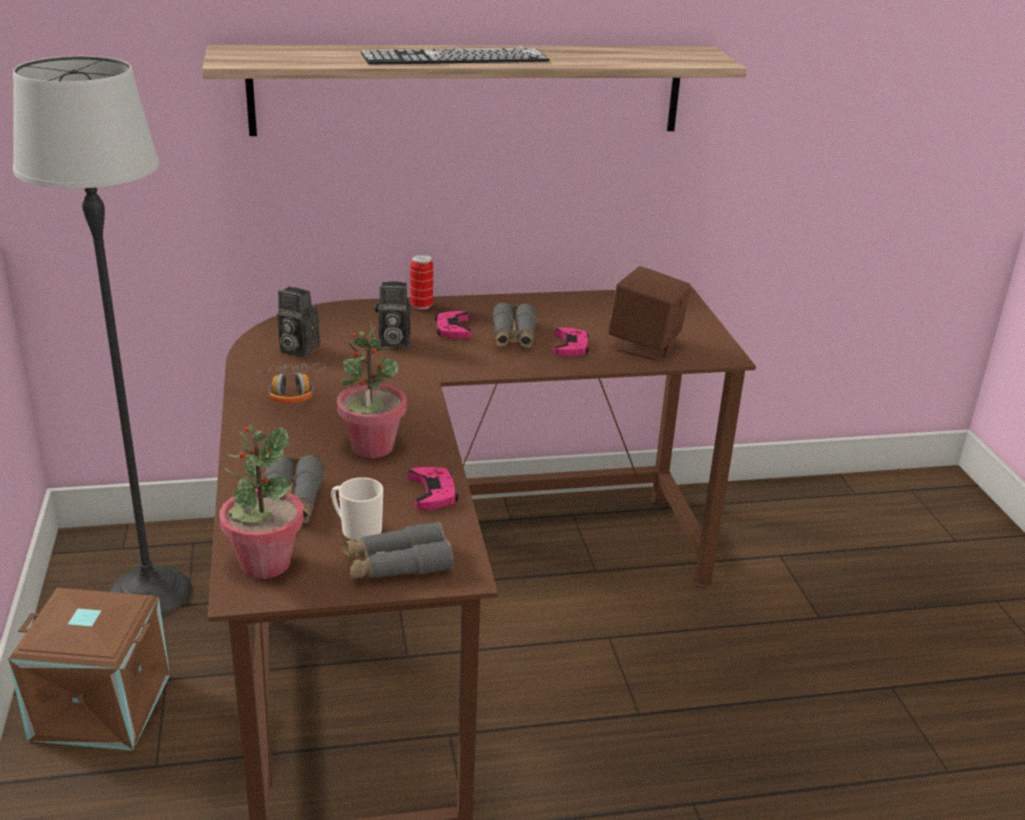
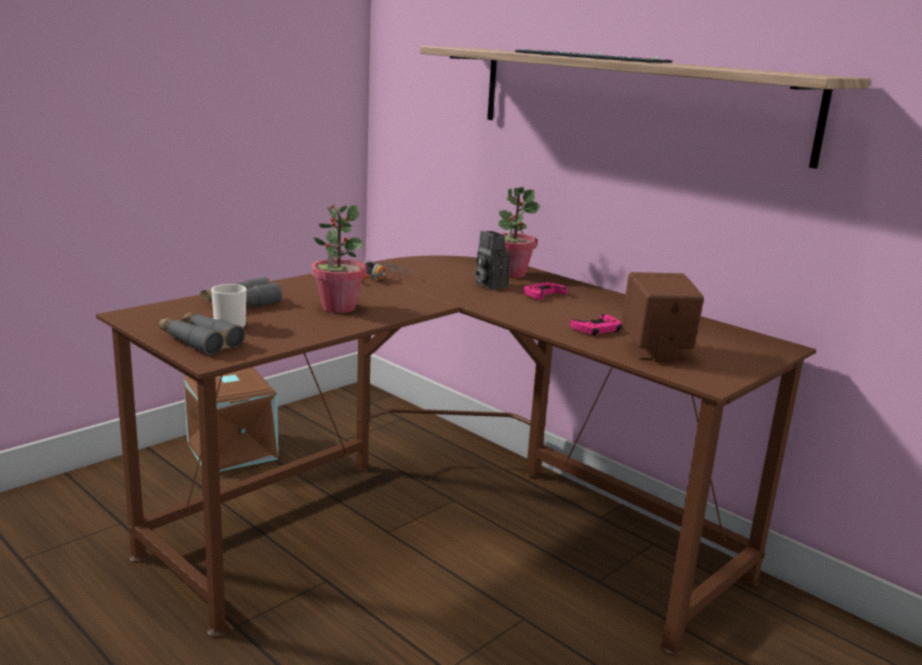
camera: 55 degrees right, 10 degrees down
(149, 592) = (341, 424): floor lamp -> none
(265, 564) = (164, 313): potted plant -> potted plant (511, 274)
(296, 349) = (430, 268): camera -> none
(421, 306) = (558, 281): can -> none
(433, 492) = (304, 332): pink game controller -> none
(513, 336) = (572, 311): grey binoculars -> none

